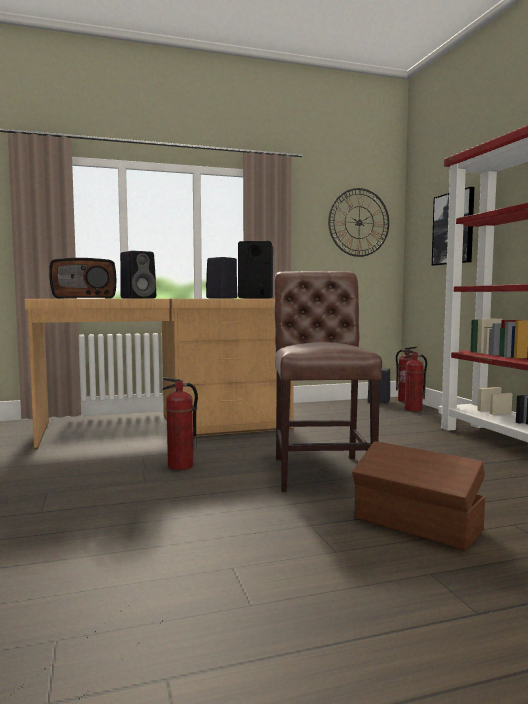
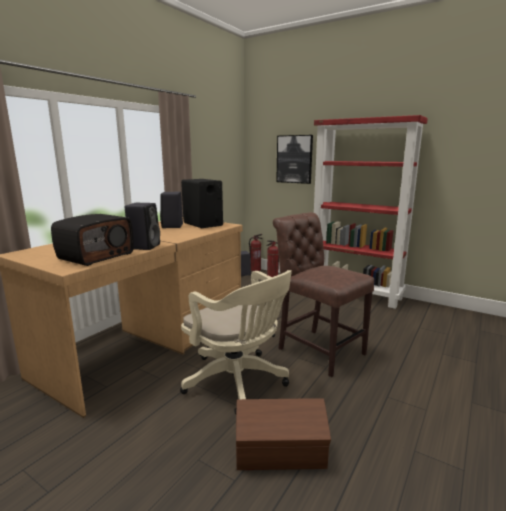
camera: 40 degrees left, 10 degrees up
(180, 466) = (238, 382): fire extinguisher -> beige office chair
(359, 222) = (223, 148): wall clock -> none
(417, 525) = (419, 372): brown storage box -> brown storage box (281, 454)

